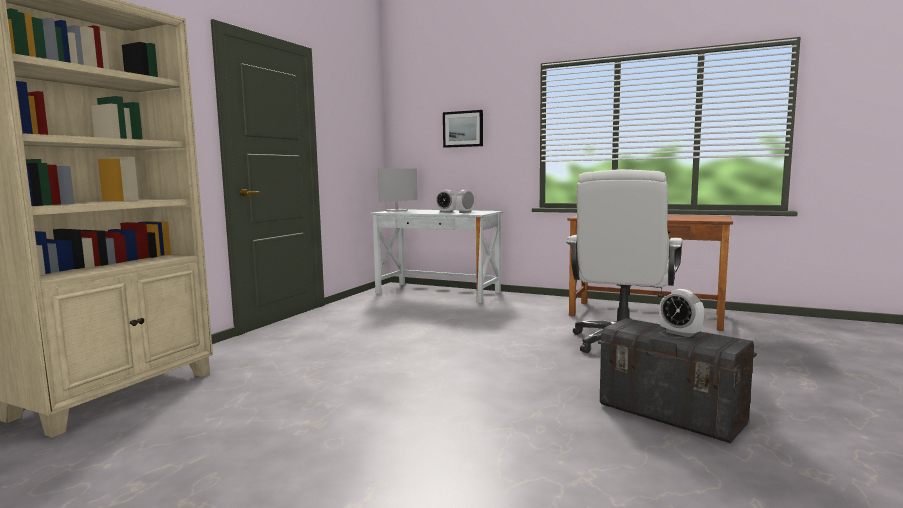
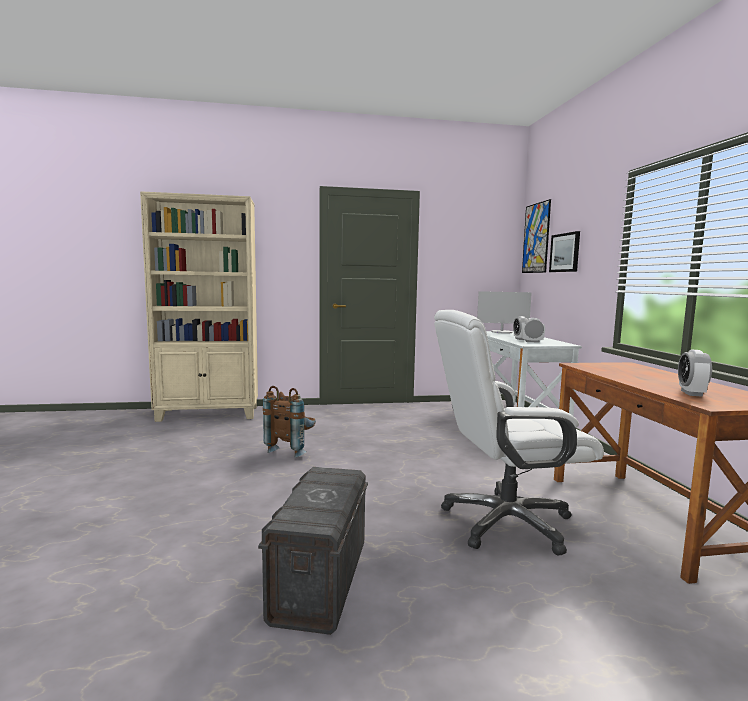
camera: 55 degrees right, 0 degrees up
(366, 373) = (292, 449): none -> brown backpack
(413, 114) = (536, 238): none -> picture
(680, 333) = (323, 497): alarm clock -> alarm clock (691, 393)

